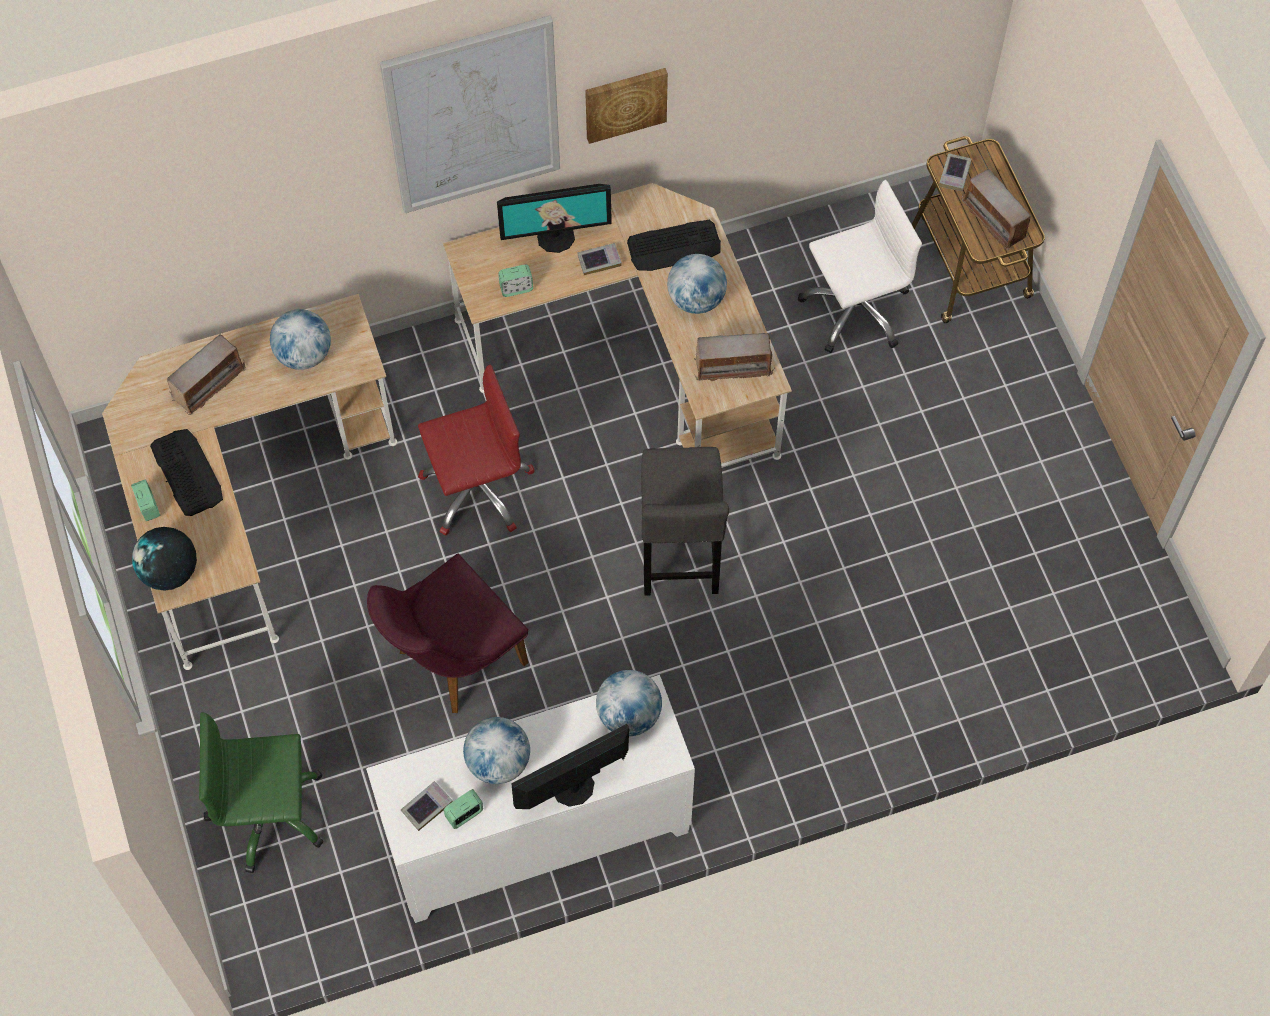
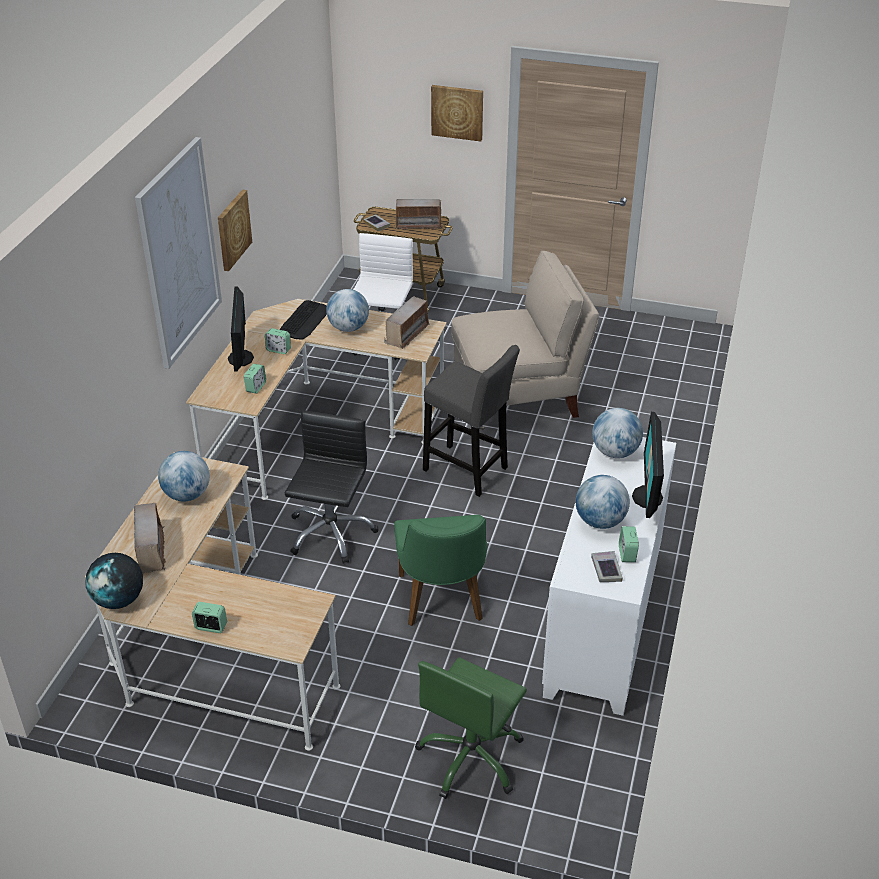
camera: 55 degrees left, 25 degrees down
(170, 572) = (277, 639): globe -> globe (119, 600)
(187, 472) = (207, 593): keyboard -> none
(451, 662) = (442, 603): purple chair -> green chair
(477, 488) = (330, 533): red office chair -> black office chair
(556, 237) = (241, 358): monitor -> monitor turned 150 degrees clockwise
(599, 261) = (278, 350): book -> alarm clock
(859, 528) = (518, 398): none -> beige chair
(1098, 142) = (457, 112): none -> picture

